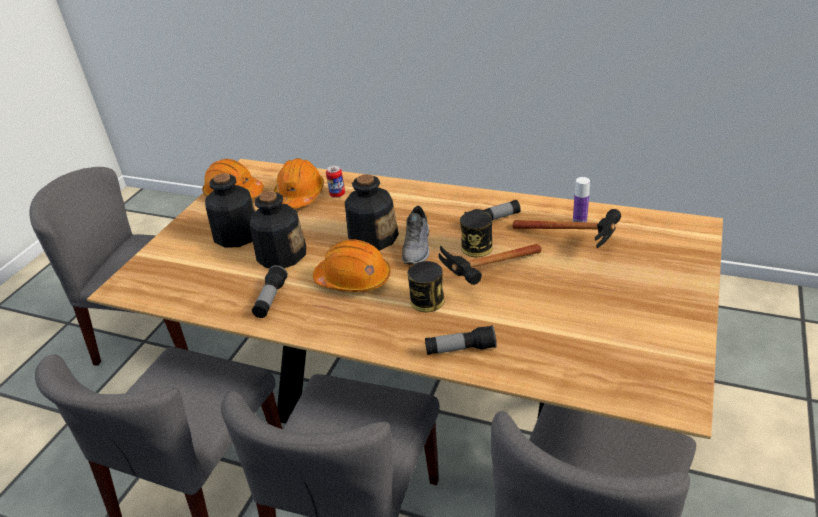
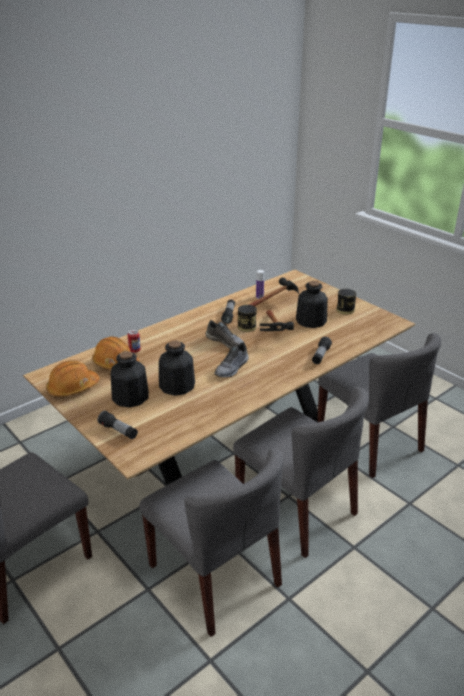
camera: 65 degrees left, 5 degrees down
(271, 299) = (219, 399): flashlight -> flashlight (118, 431)
(354, 279) = (232, 368): orange hard hat -> grey shoe
(373, 237) = (198, 352): bottle -> bottle (310, 321)
(427, 301) = (275, 353): can -> can (345, 310)

